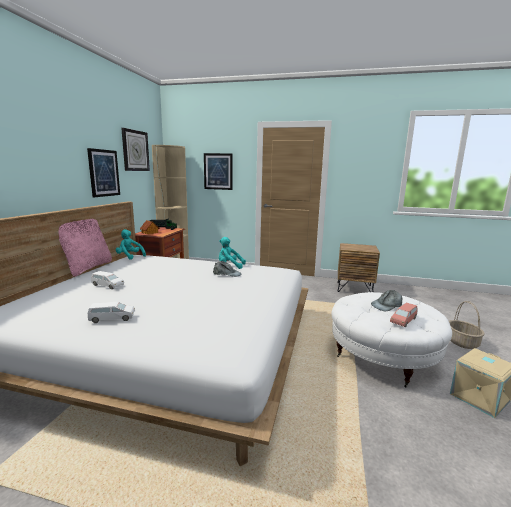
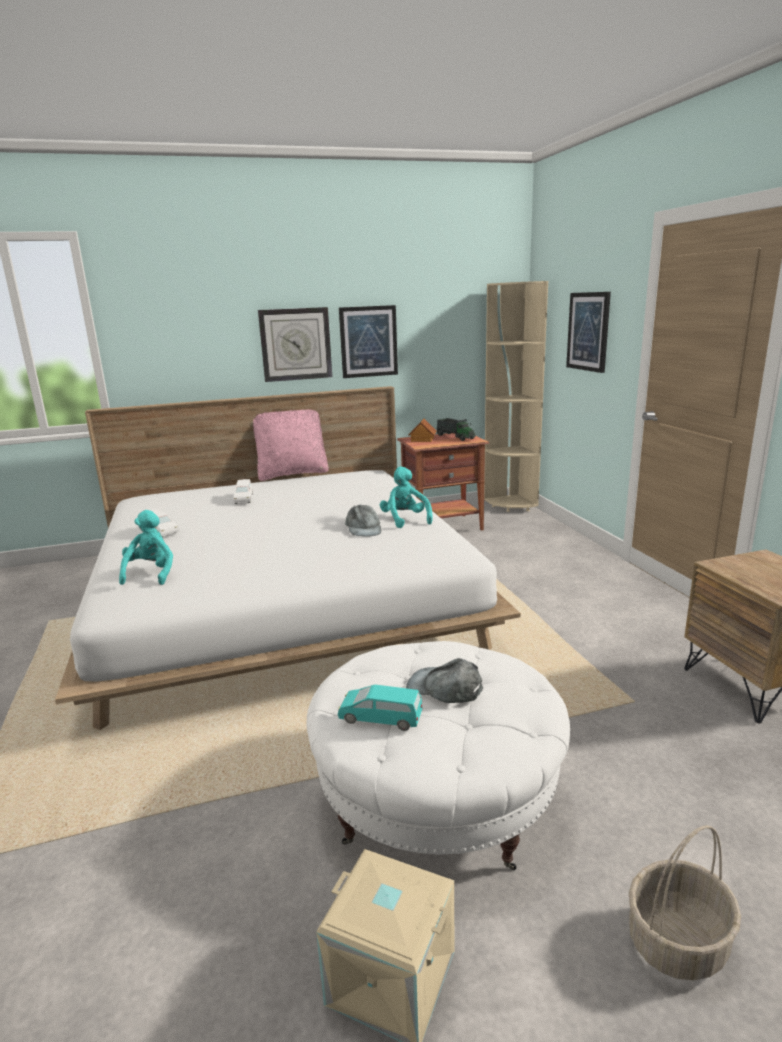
camera: 60 degrees right, 5 degrees up
(129, 256) = (357, 471): turquoise plush toy -> turquoise plush toy (151, 573)
(135, 150) = (445, 299): wall clock -> wall clock (295, 344)
(403, 320) = (381, 718): pink toy car -> turquoise toy car

